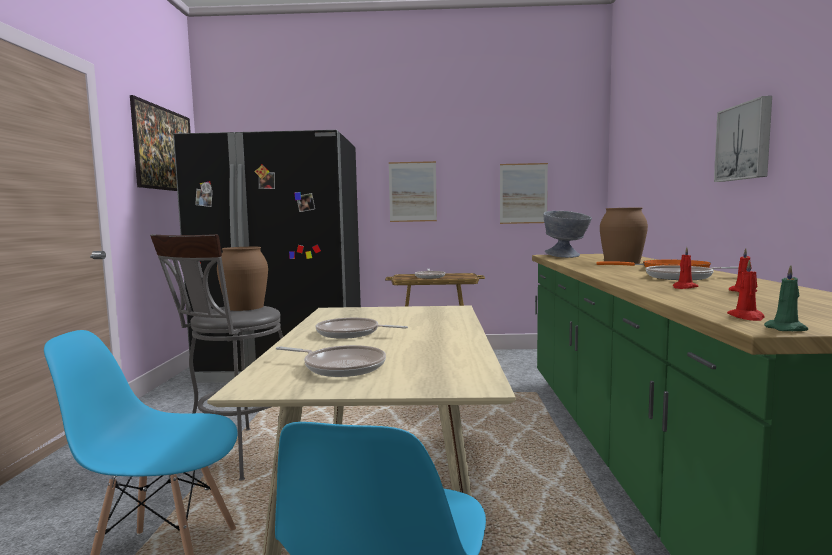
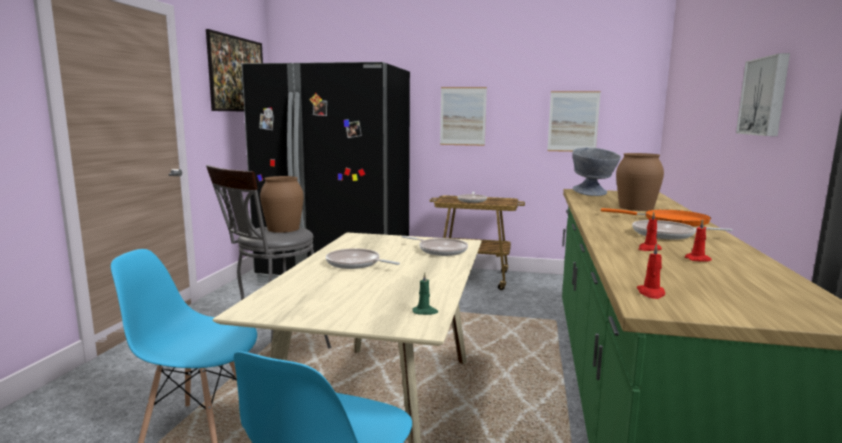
camera: 10 degrees right, 5 degrees up
(340, 367) = (326, 298): frying pan -> frying pan (440, 250)
(787, 329) = (666, 311): green candle -> green candle (425, 312)

